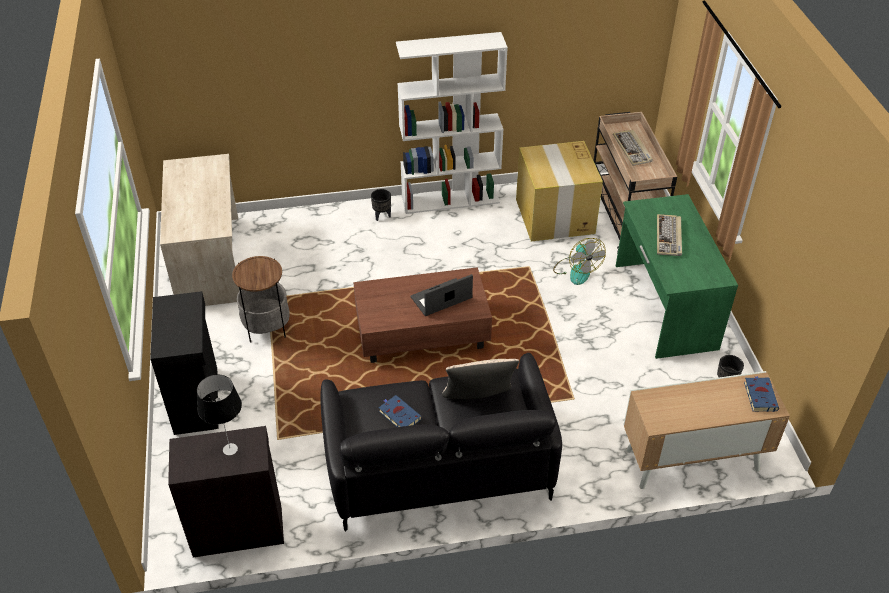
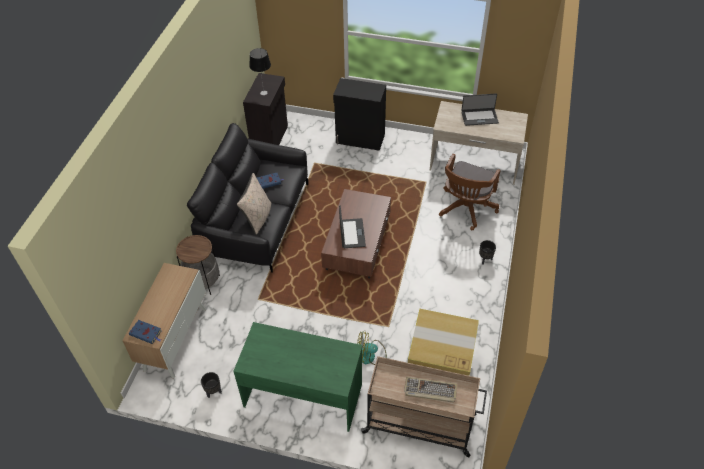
camera: 115 degrees right, 5 degrees up
(187, 199) = (479, 117): none -> laptop
(267, 327) = (400, 176): side table -> side table (203, 282)
(305, 249) = (465, 209): none -> brown office chair
(451, 199) = (488, 307): white bookcase -> none
(669, 237) = (306, 354): keyboard -> none

